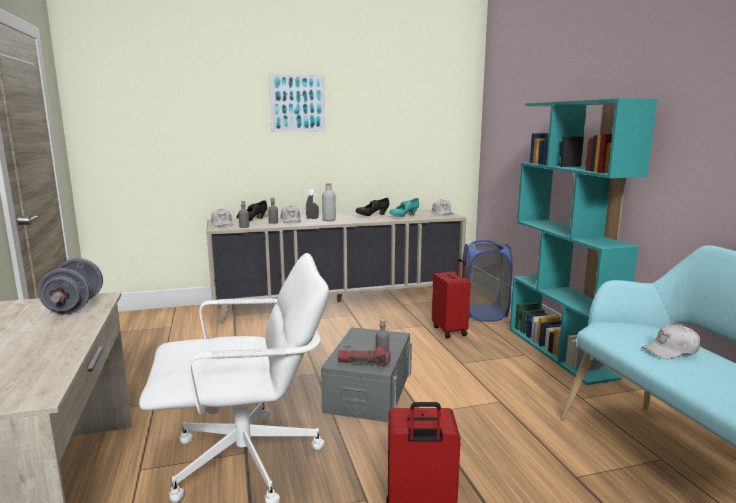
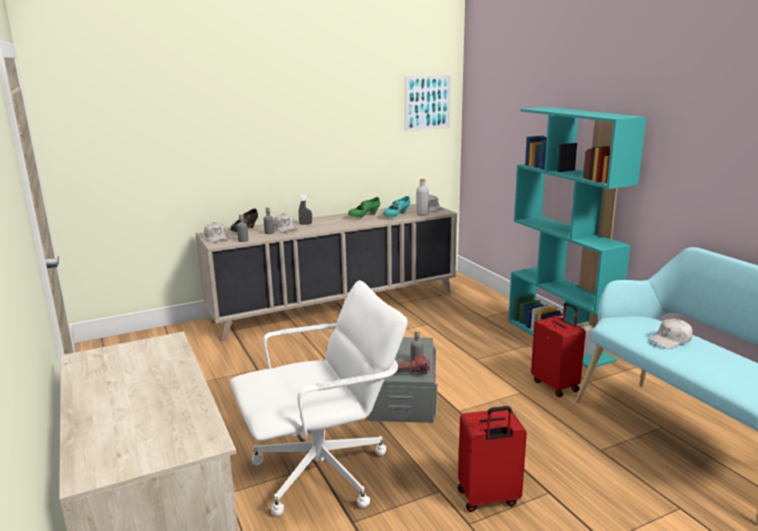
camera: 10 degrees left, 5 degrees up
(74, 306) = (154, 352): grey dumbbell -> none
(297, 103) = (282, 104): picture -> picture (427, 102)
(329, 220) = (324, 225): grey bottle -> grey bottle (422, 214)
(372, 215) = (364, 216): black shoe -> green shoe
(450, 331) = (454, 327): red suitcase -> red suitcase (556, 385)
(483, 313) = (479, 306): blue laundry basket -> none

